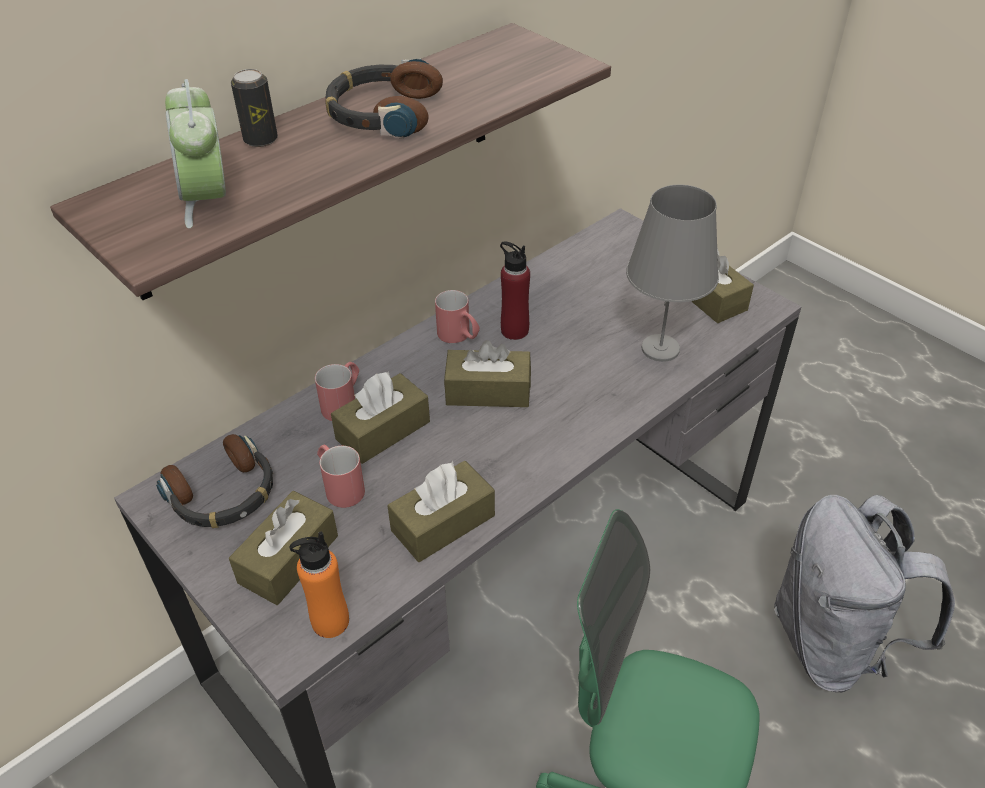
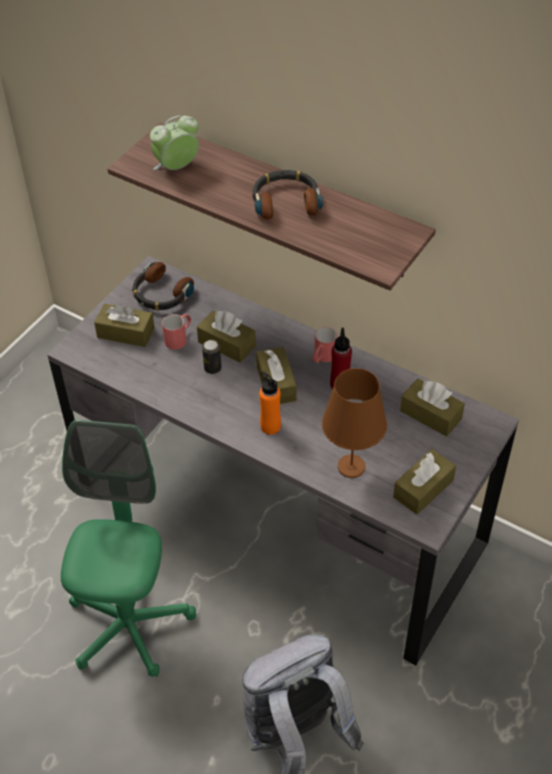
camera: 75 degrees right, 5 degrees up
(260, 139) = (240, 166): can -> can (212, 368)
(330, 621) = (92, 360): orange bottle -> orange bottle (270, 426)
(344, 403) = (243, 321): red mug -> none
(443, 523) = (165, 387): brown tissue box -> brown tissue box (430, 414)
(661, 349) = (351, 467): grey table lamp -> brown table lamp

